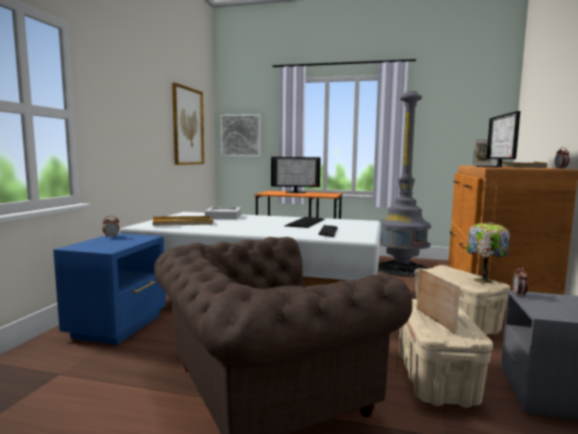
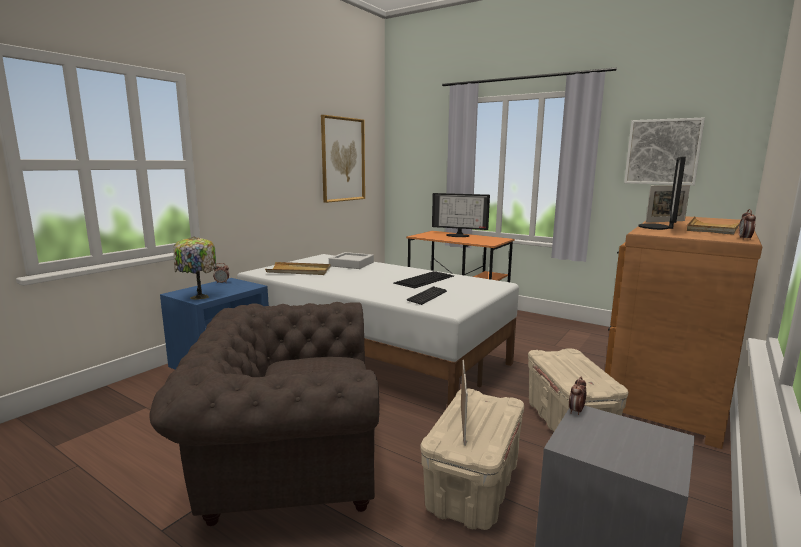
camera: 20 degrees right, 5 degrees up
(241, 135) = (410, 166): picture -> picture (662, 152)
(401, 269) = (571, 339): grey floor lamp -> none
(483, 281) = (596, 379): table lamp -> table lamp (198, 297)

